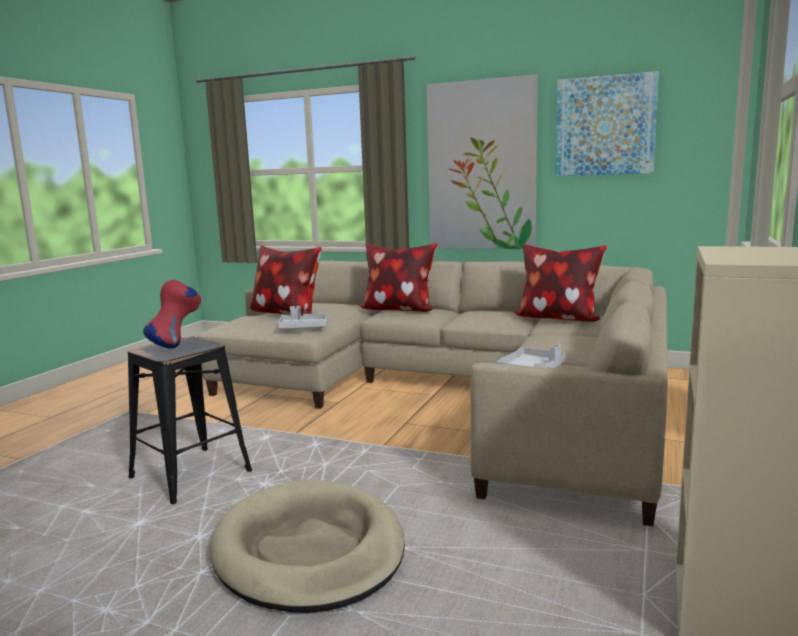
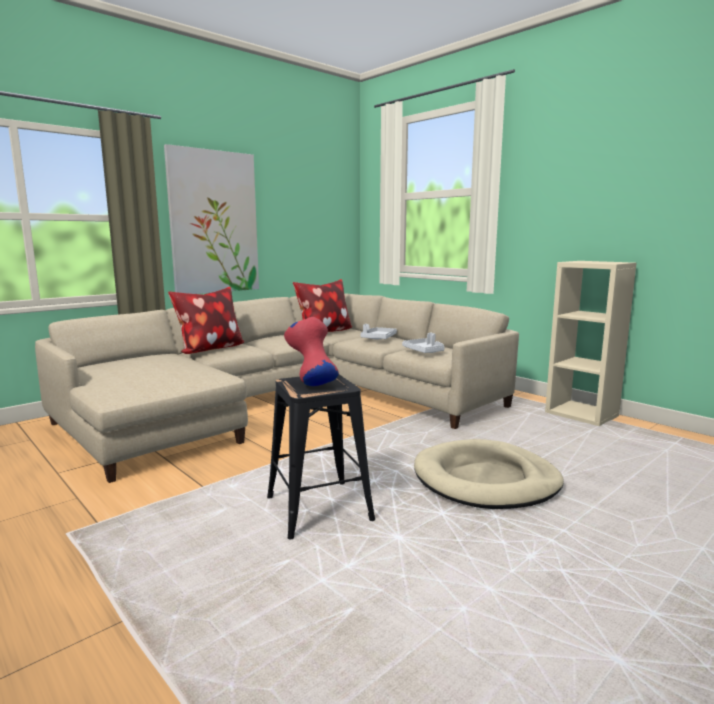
camera: 65 degrees left, 0 degrees up
(286, 313) = (133, 372): pillow -> none
(303, 328) = (204, 374): grey tray -> grey tray (378, 338)
(605, 126) = (293, 199): picture -> none

